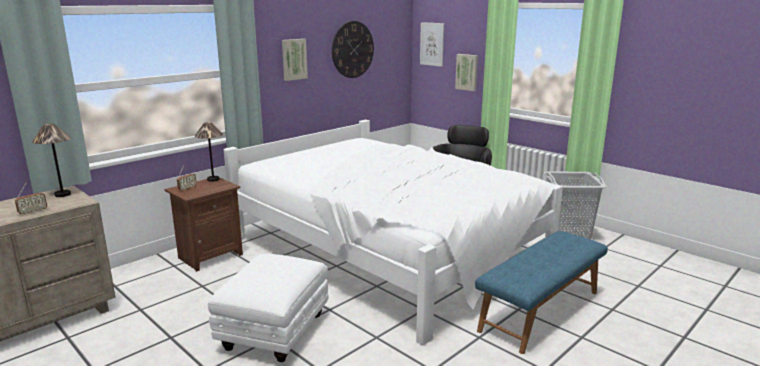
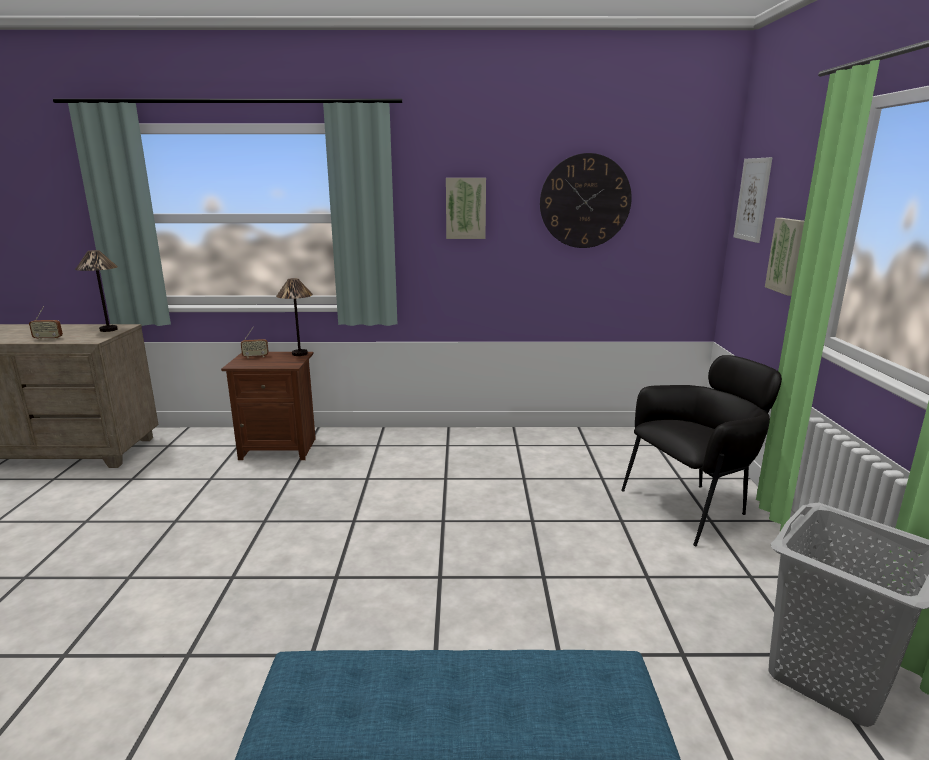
camera: 45 degrees right, 0 degrees up
(275, 331) = (143, 571): white ottoman -> none
(389, 249) = (453, 530): white bed -> none

